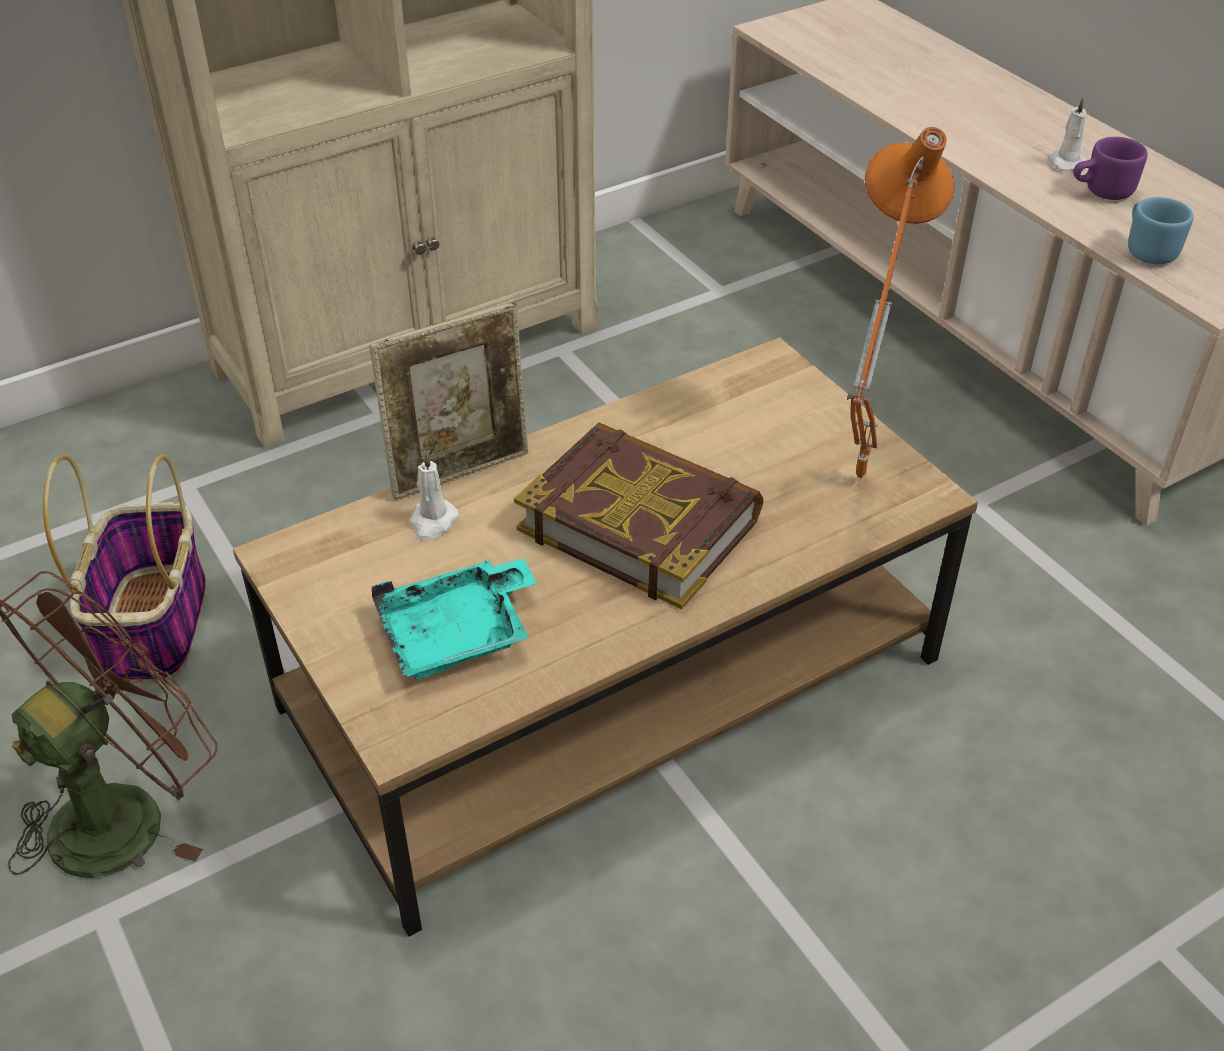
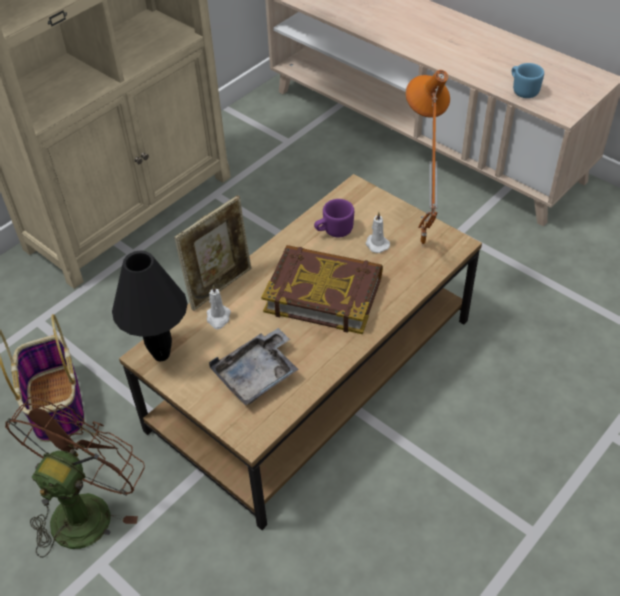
camera: 15 degrees left, 5 degrees up
(305, 559) = (160, 354): none -> black table lamp
(458, 634) = (257, 375): turquoise tray -> grey tray
(1065, 162) = (467, 47): white candle -> white candle (376, 244)
(1100, 192) = (489, 61): purple mug -> purple mug (333, 231)

